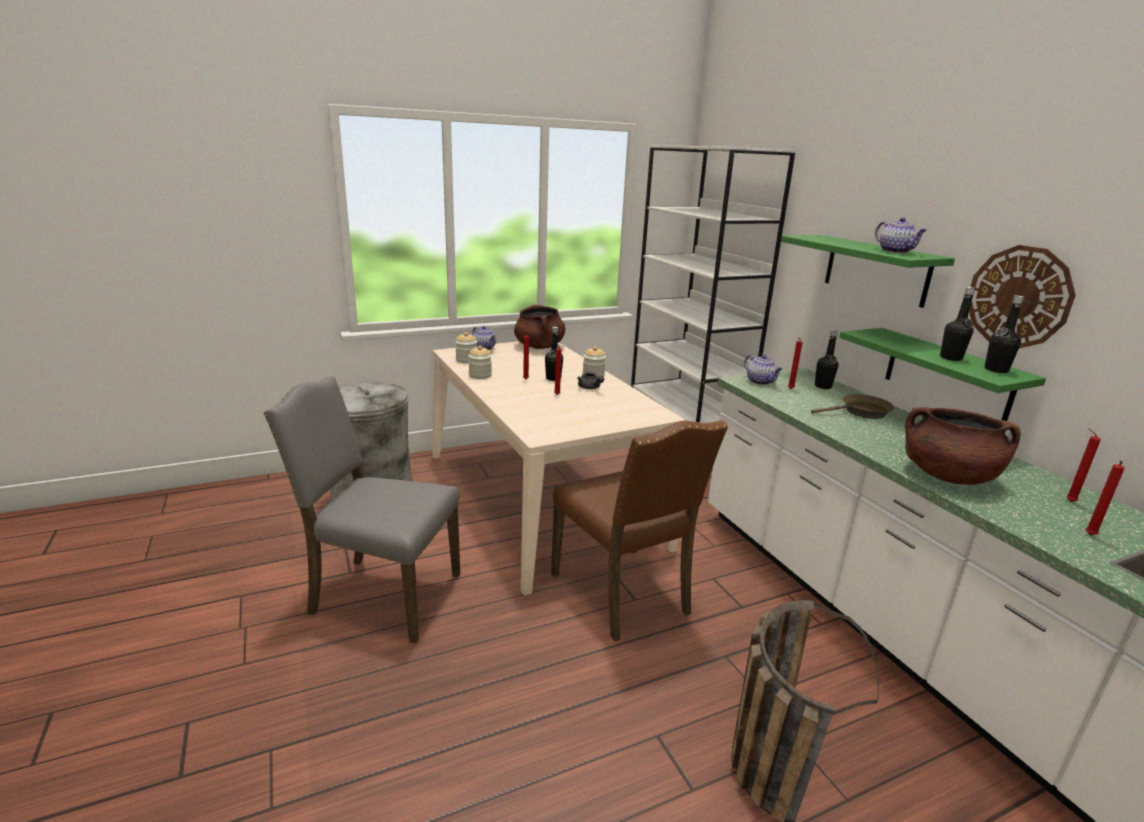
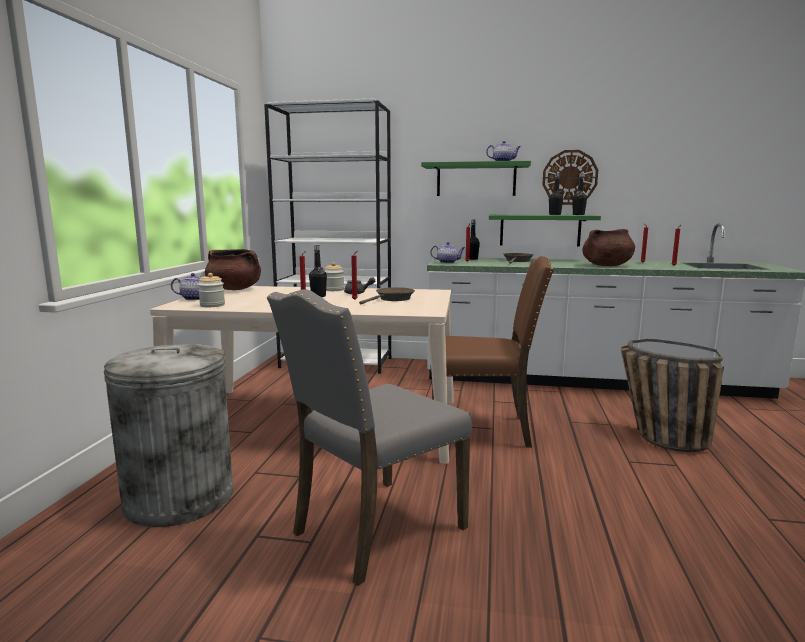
camera: 55 degrees left, 10 degrees down
(480, 375) = (263, 307): jar -> none
(583, 407) = (392, 299): none -> brown frying pan

